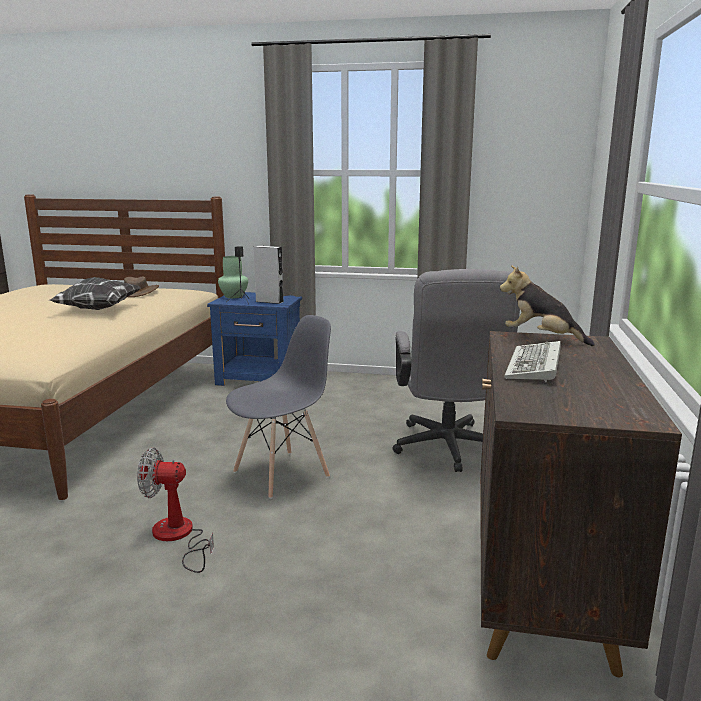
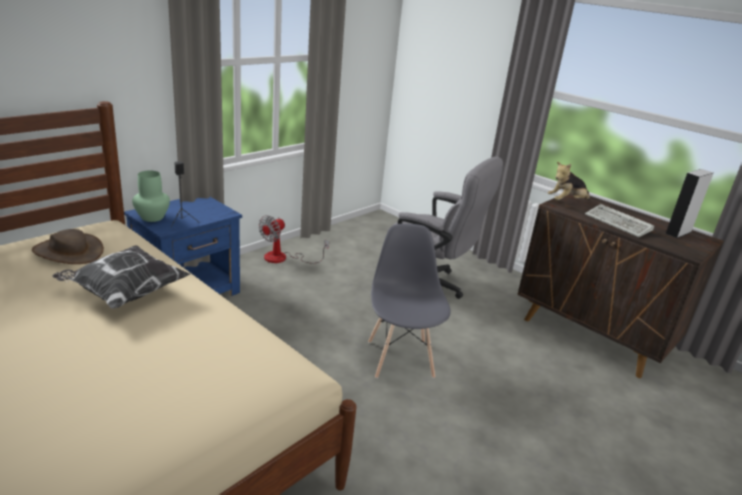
camera: 60 degrees left, 10 degrees up
(178, 537) = (459, 439): fan -> fan (283, 258)
(269, 301) = (207, 213): grey speaker -> grey speaker (678, 232)

